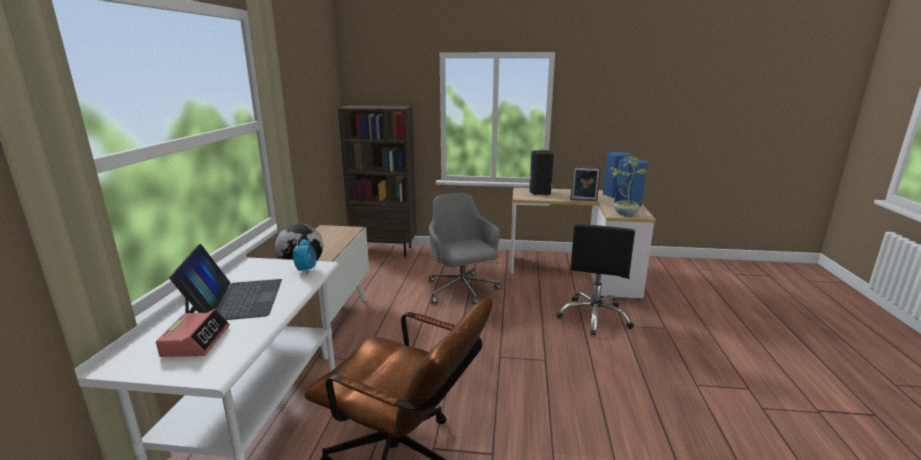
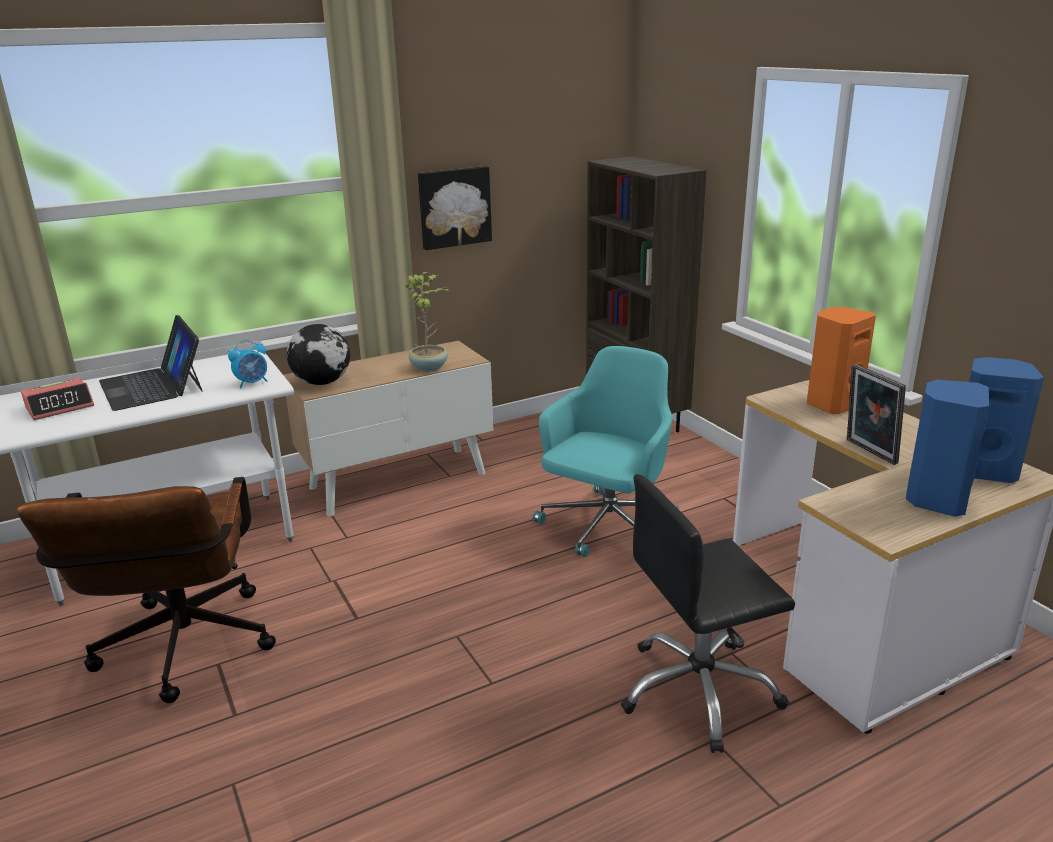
camera: 55 degrees right, 5 degrees up
(235, 300) = (153, 386): laptop -> laptop turned 105 degrees clockwise
(294, 140) = (454, 207): none -> picture
(462, 290) = (607, 527): grey office chair -> turquoise office chair
(539, 193) = (831, 404): black speaker -> orange speaker
(625, 214) = (860, 512): potted plant -> potted plant (429, 367)

